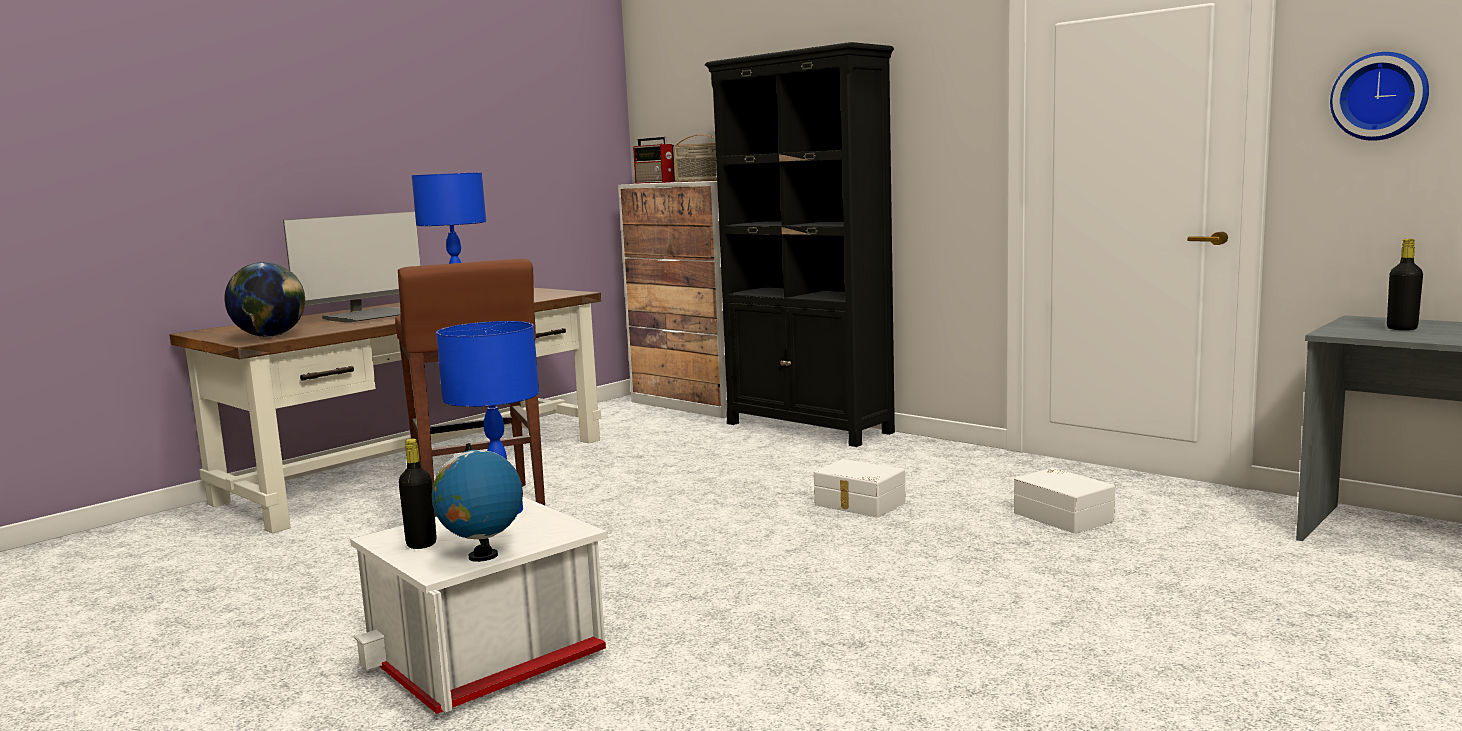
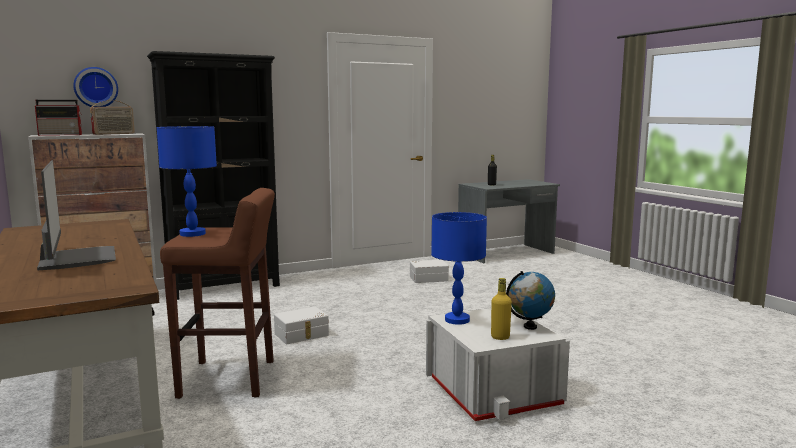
camera: 70 degrees left, 0 degrees up
(270, 336) = (116, 283): globe -> none
(421, 544) = (500, 337): black bottle -> yellow bottle
(859, 504) = (369, 300): white storage box -> white storage box (302, 335)
(1380, 96) = (463, 106): wall clock -> wall clock (96, 87)

